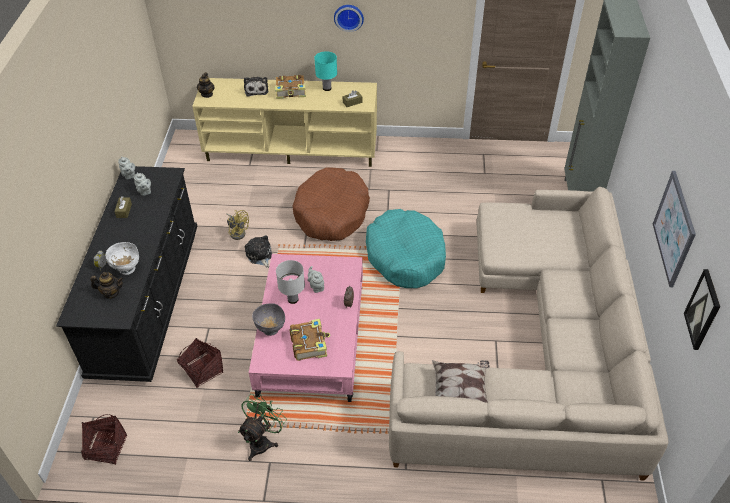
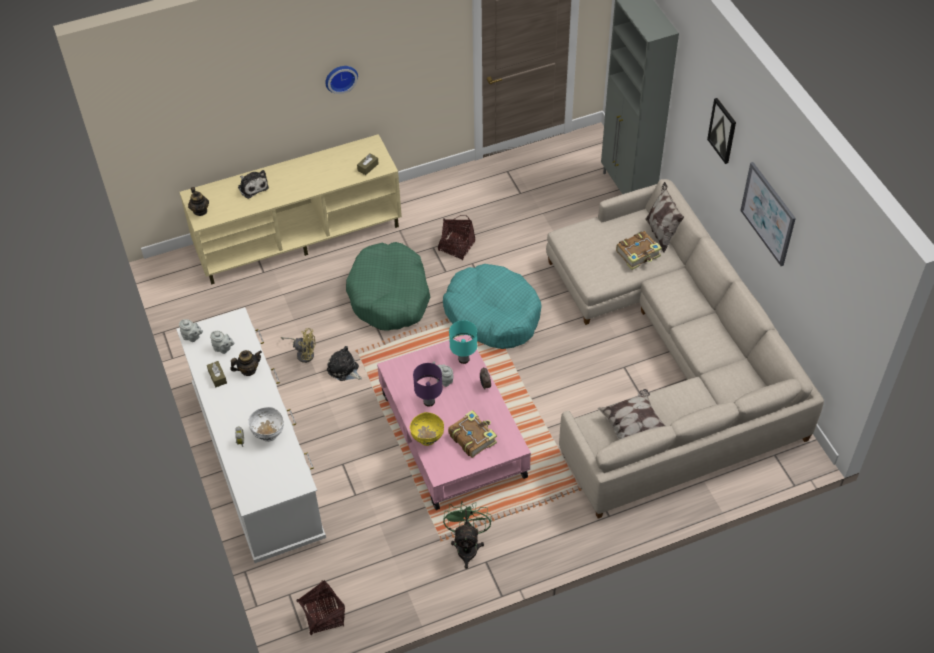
camera: 25 degrees left, 5 degrees up
(111, 293) = (271, 463): teapot -> teapot (248, 370)
(147, 300) = (258, 462): black dresser -> white dresser
(202, 370) = (365, 507): basket -> basket (456, 246)
(270, 330) = (427, 439): grey bowl -> yellow bowl
(291, 91) = (292, 176): book -> book (638, 254)
(293, 299) = (429, 401): white table lamp -> purple table lamp
(326, 88) = (329, 159): turquoise table lamp -> turquoise table lamp (463, 359)
(331, 213) = (389, 295): brown dog bed -> green dog bed
(581, 234) = (661, 233): none -> pillow
(703, 310) = (824, 281): picture -> picture (722, 130)

